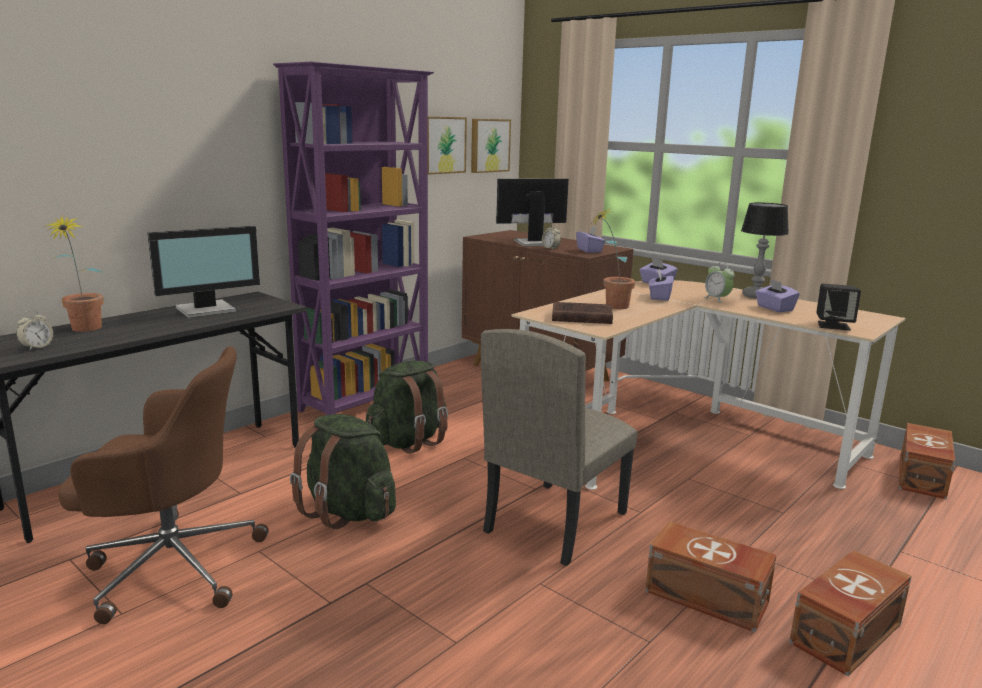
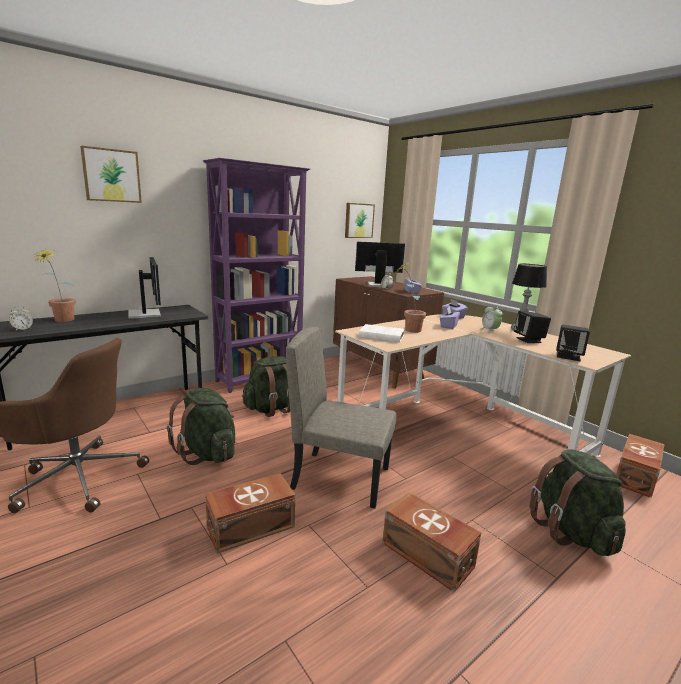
camera: 10 degrees right, 0 degrees up
(207, 310) = (146, 314): monitor -> monitor turned 90 degrees counterclockwise
(442, 145) = (324, 218): picture -> picture (111, 175)
(555, 521) = (341, 478): beige chair -> beige chair turned 60 degrees clockwise
(579, 317) = (380, 336): brown book -> white book
(774, 308) = (529, 340): purple tissue box -> black speaker
(843, 633) = (527, 605): brown storage box -> brown storage box (249, 526)
(866, 549) = (571, 532): none -> green backpack

